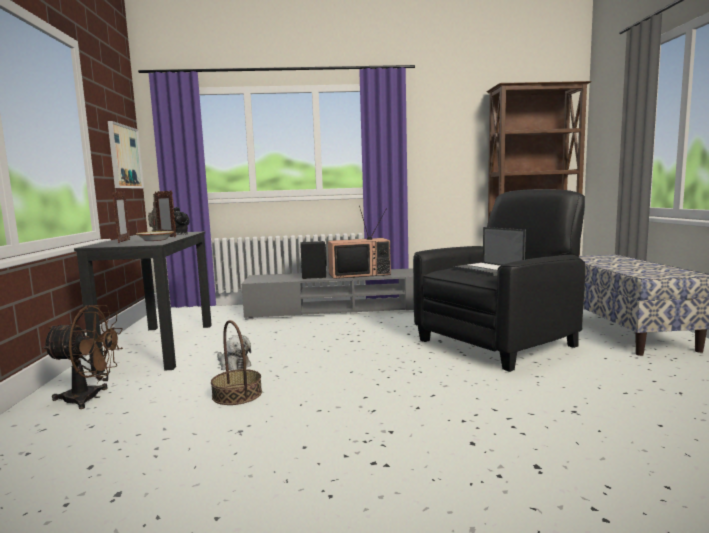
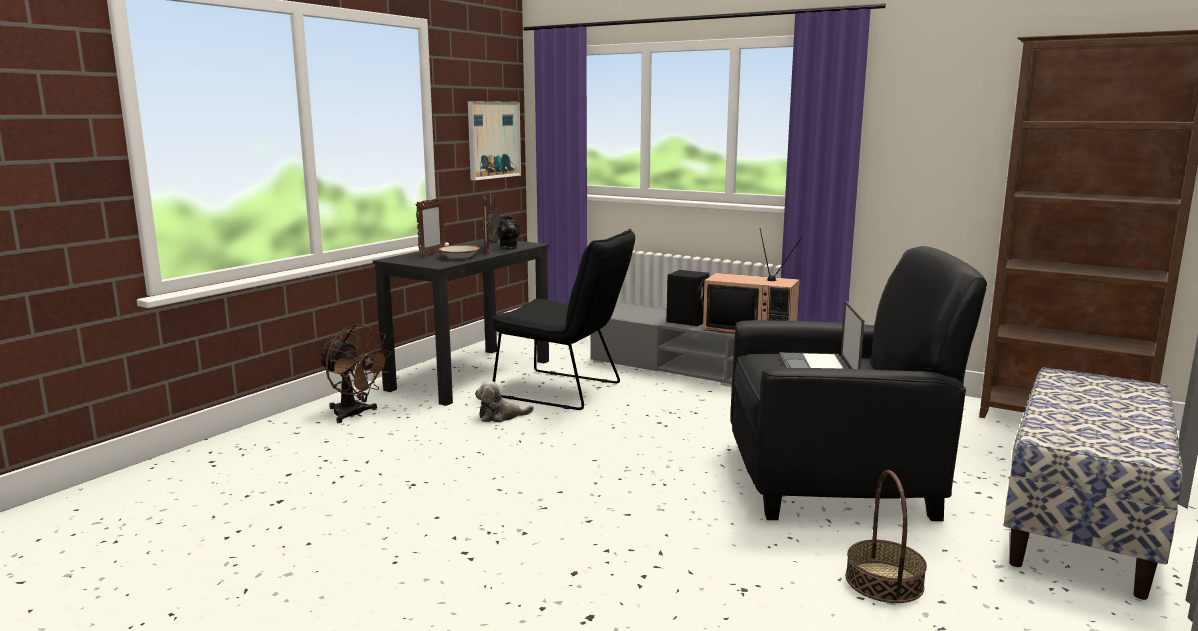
camera: 35 degrees right, 5 degrees up
(233, 365) = (501, 416): plush toy -> plush toy turned 90 degrees clockwise
(237, 394) = (459, 449): basket -> basket (884, 582)
(256, 339) = (565, 391): none -> black chair

